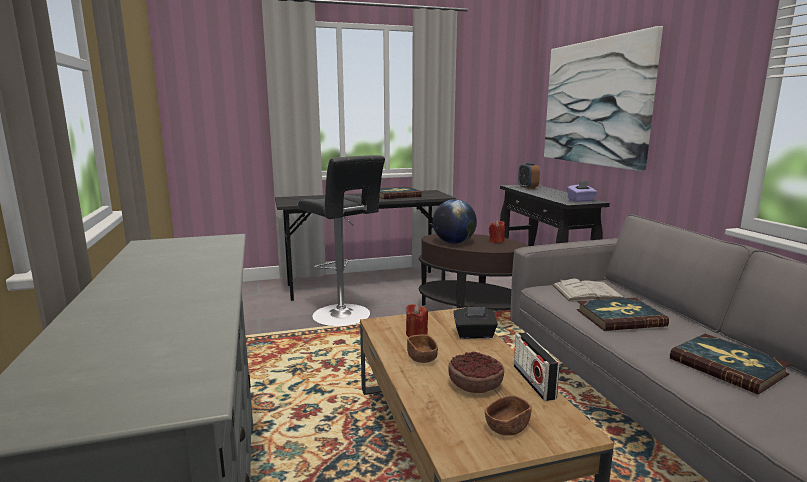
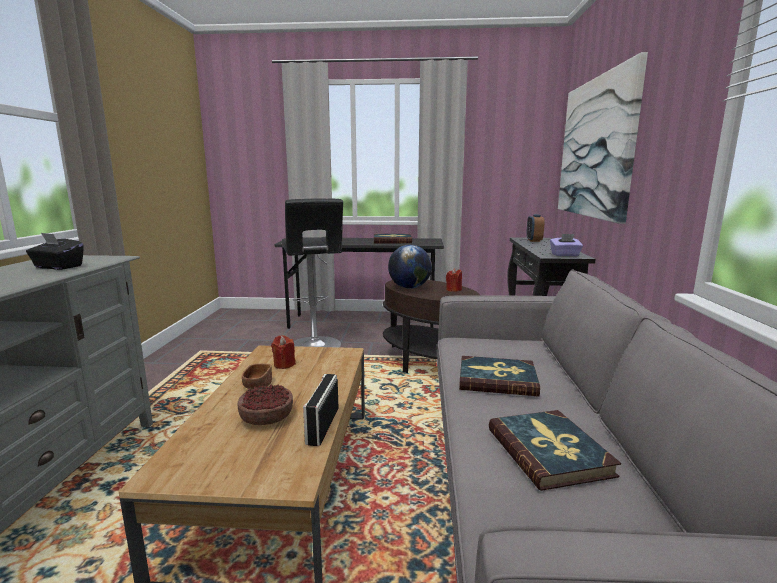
camera: 20 degrees right, 0 degrees up
(474, 335) = (333, 373): black tissue box -> black tissue box (58, 267)
(507, 427) = (237, 461): brown bowl -> none
(587, 292) = (500, 349): white book -> none

